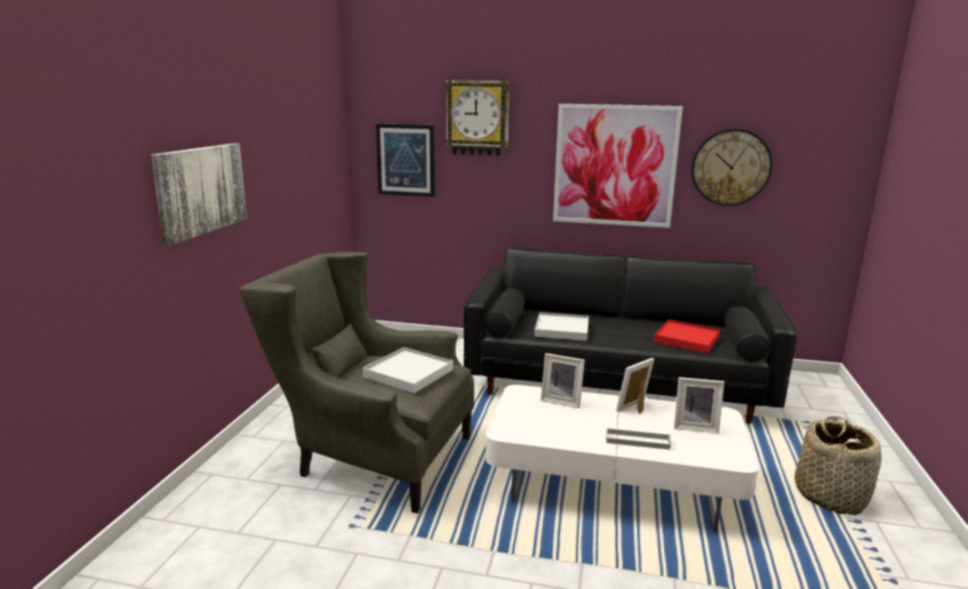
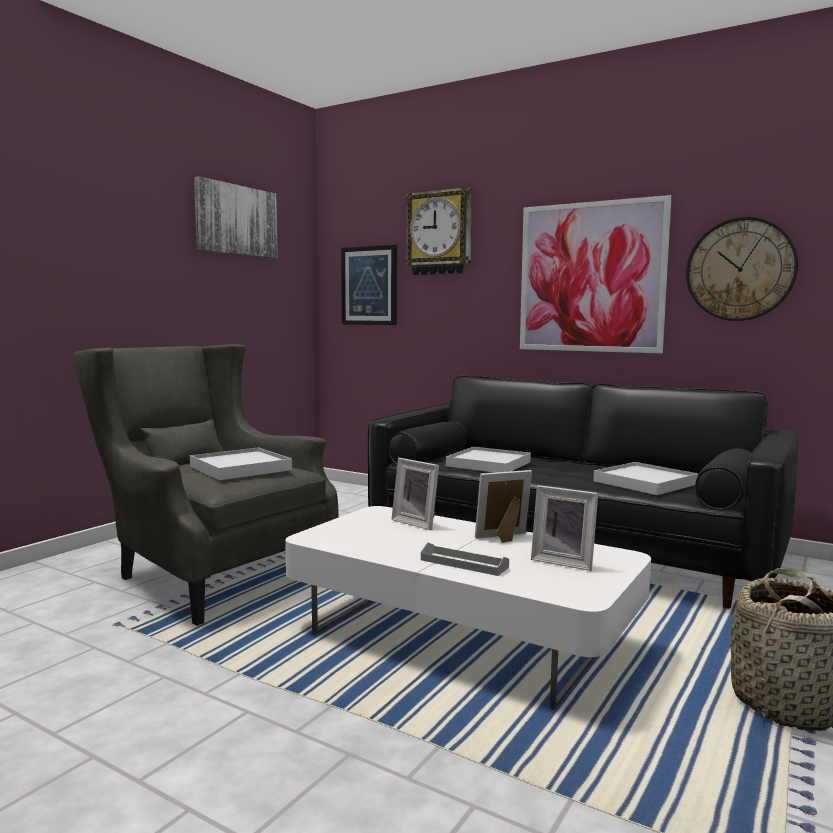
camera: 20 degrees right, 10 degrees down
(200, 190) = (78, 267): picture -> picture (236, 220)
(686, 339) = (645, 483): red tray -> white tray

